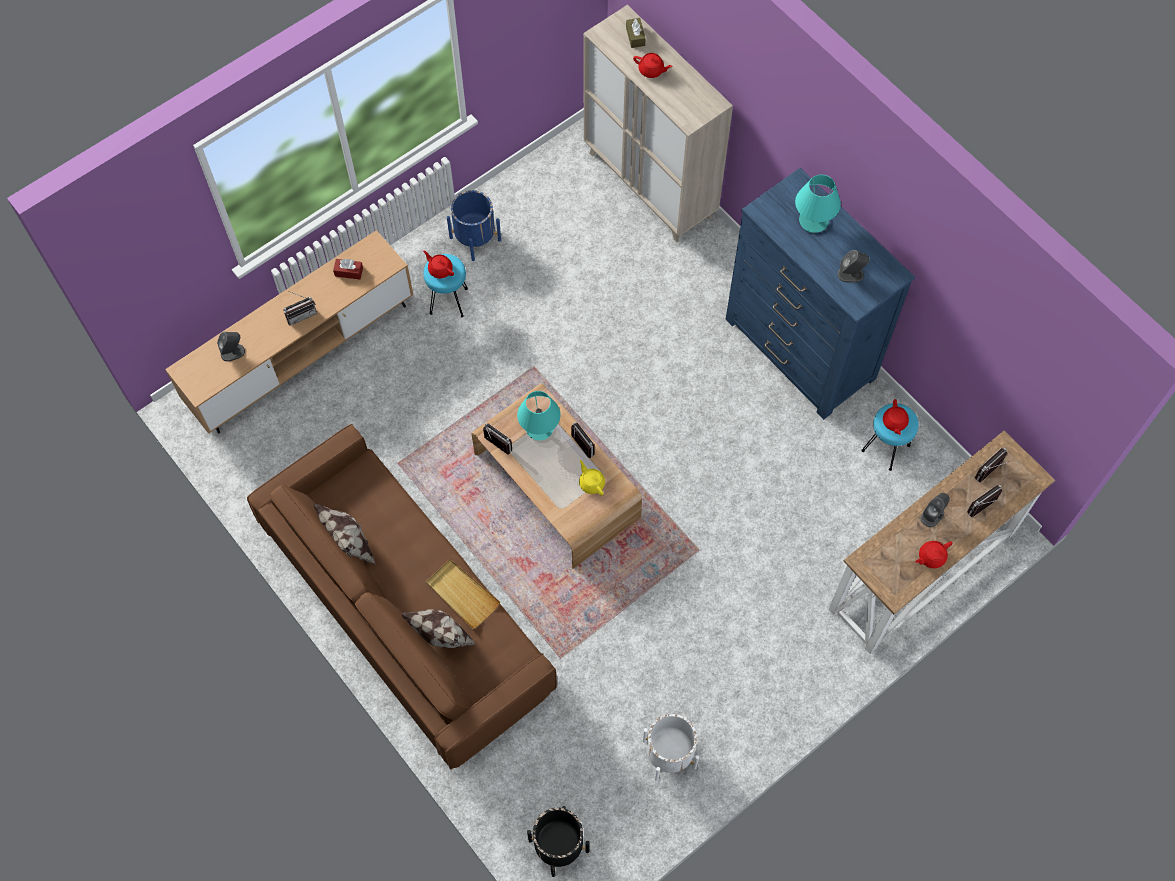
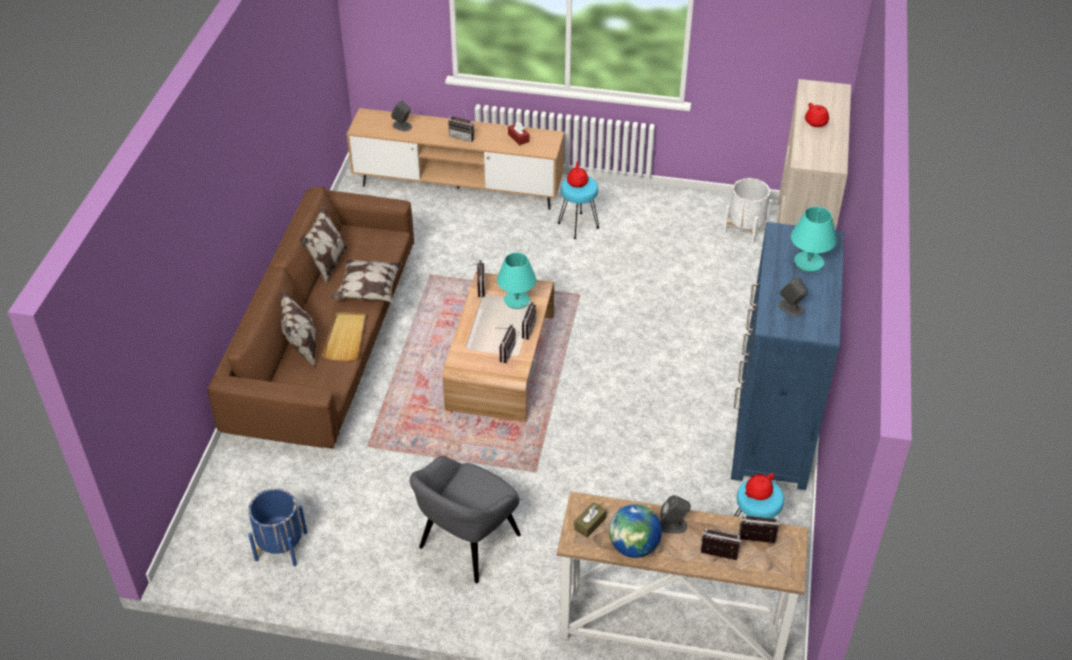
camera: 50 degrees right, 20 degrees down
(418, 536) = (368, 291): none -> pillow
(475, 239) = (640, 209): blue planter -> blue planter (281, 546)
(558, 845) = (214, 537): black planter -> none
(591, 483) = (504, 352): yellow teapot -> radio
(635, 36) = (831, 101): brown tissue box -> brown tissue box (590, 523)
(669, 754) = (348, 558): white planter -> white planter (745, 229)
(728, 652) = (468, 543): none -> grey armchair
(931, 557) = (633, 546): red teapot -> globe

